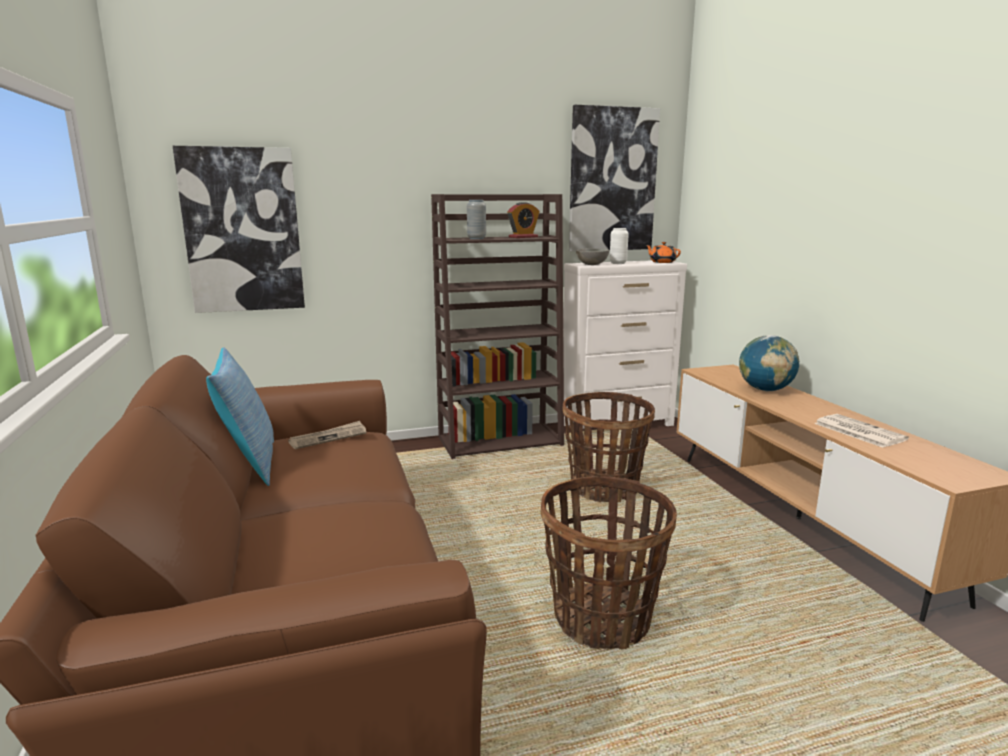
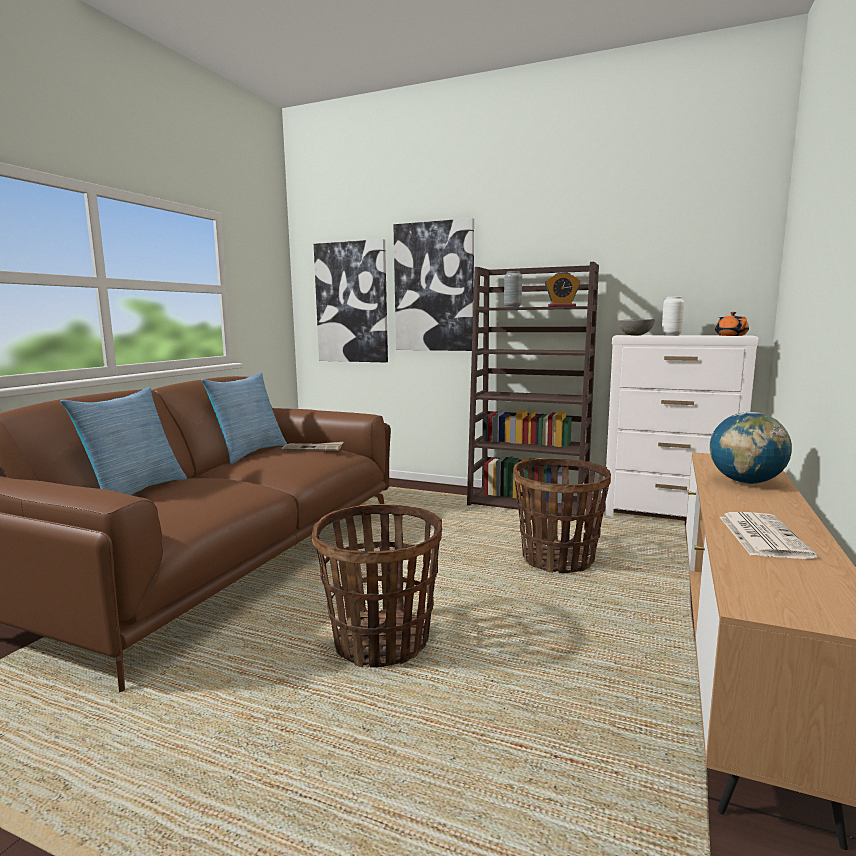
camera: 40 degrees right, 5 degrees down
(241, 566) = (134, 492): none -> pillow
(612, 180) = (681, 247): picture -> picture (434, 287)

